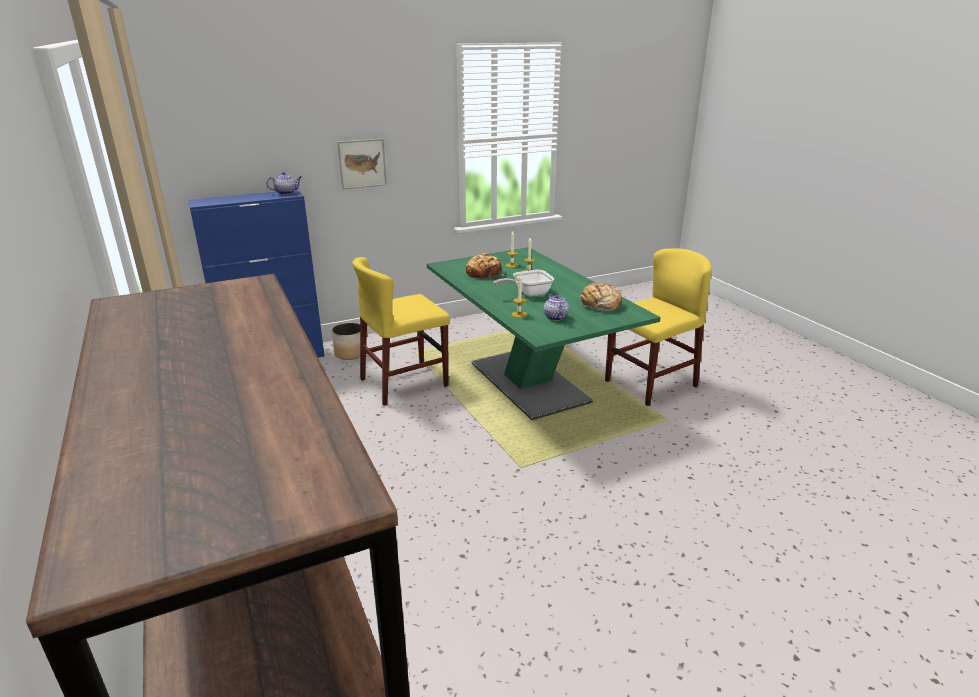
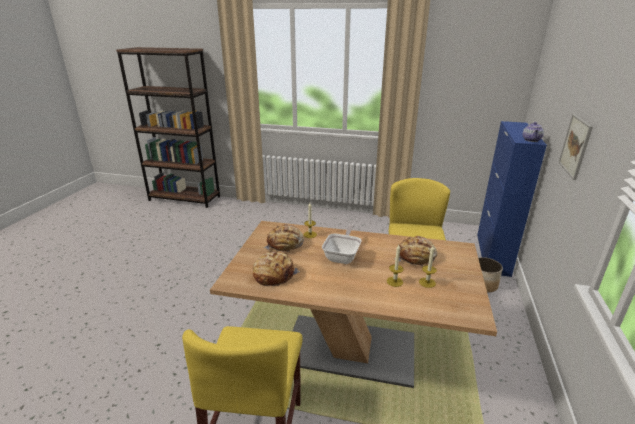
camera: 130 degrees right, 0 degrees up
(528, 382) = (350, 349): green dining table -> brown dining table
(555, 317) = (285, 244): teapot -> bread

